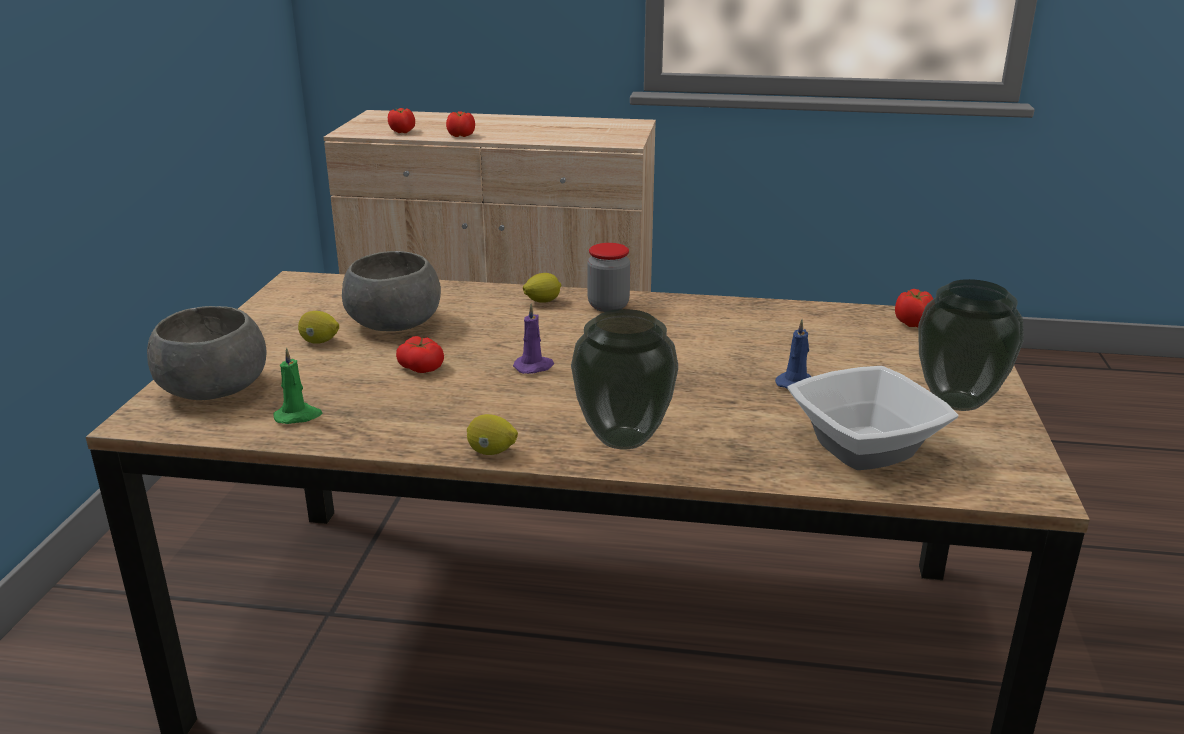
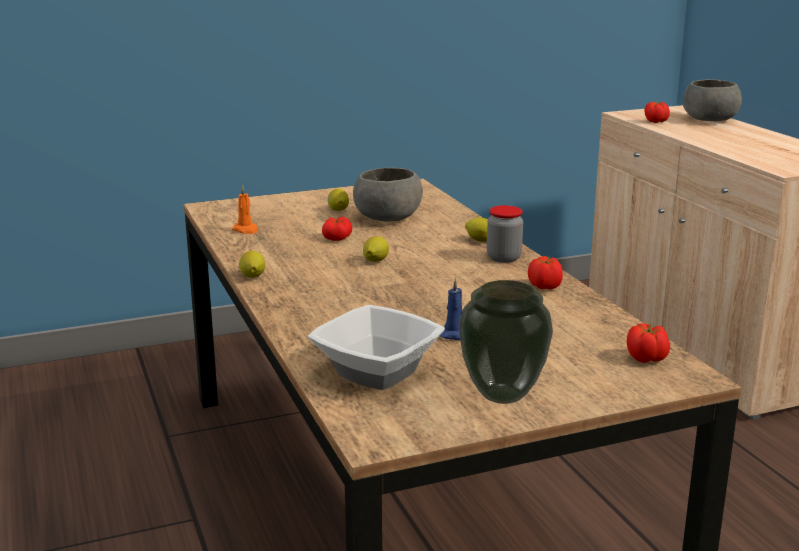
camera: 60 degrees right, 5 degrees down
(212, 389) = (255, 208): grey bowl -> grey bowl (709, 119)
(298, 416) = (246, 230): green candle -> orange candle
(461, 136) = (684, 134): tomato -> tomato (544, 287)
(534, 367) = (375, 261): purple candle -> lemon
(621, 440) = (303, 302): vase -> none

